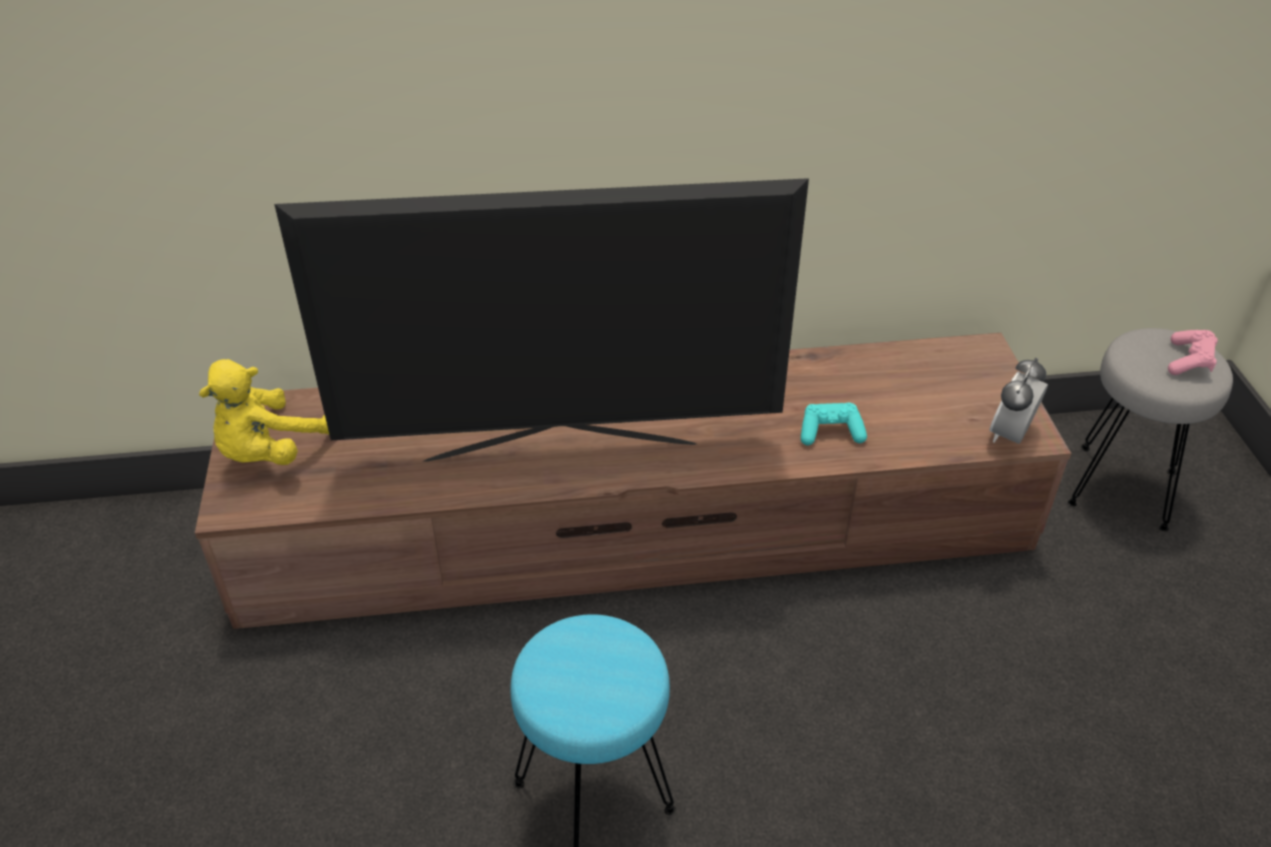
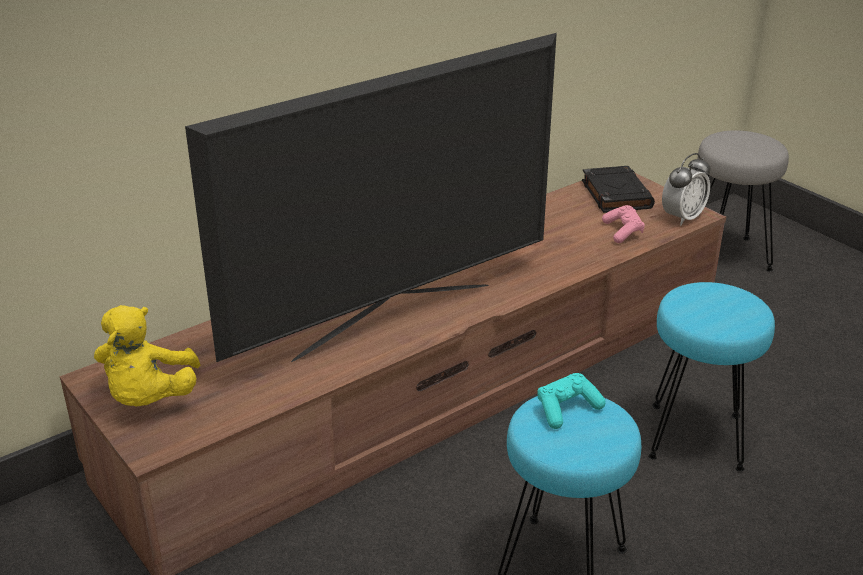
camera: 30 degrees left, 10 degrees down
(830, 432) = (571, 250): turquoise game controller -> turquoise game controller (567, 409)
(868, 714) = (695, 438): none -> turquoise stool
(955, 372) = (615, 194): none -> black book
(1010, 435) = (682, 217): alarm clock -> alarm clock turned 135 degrees counterclockwise
(1189, 361) = (755, 142): pink game controller -> pink game controller (623, 232)

